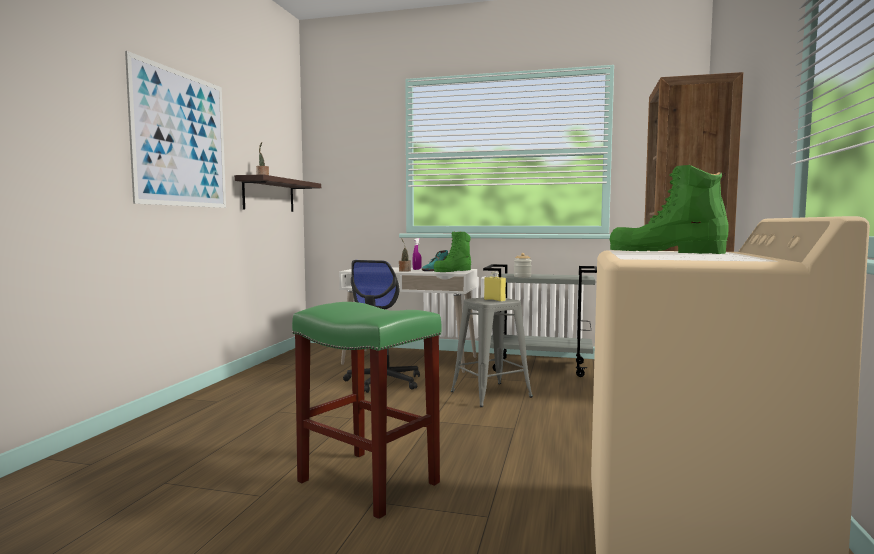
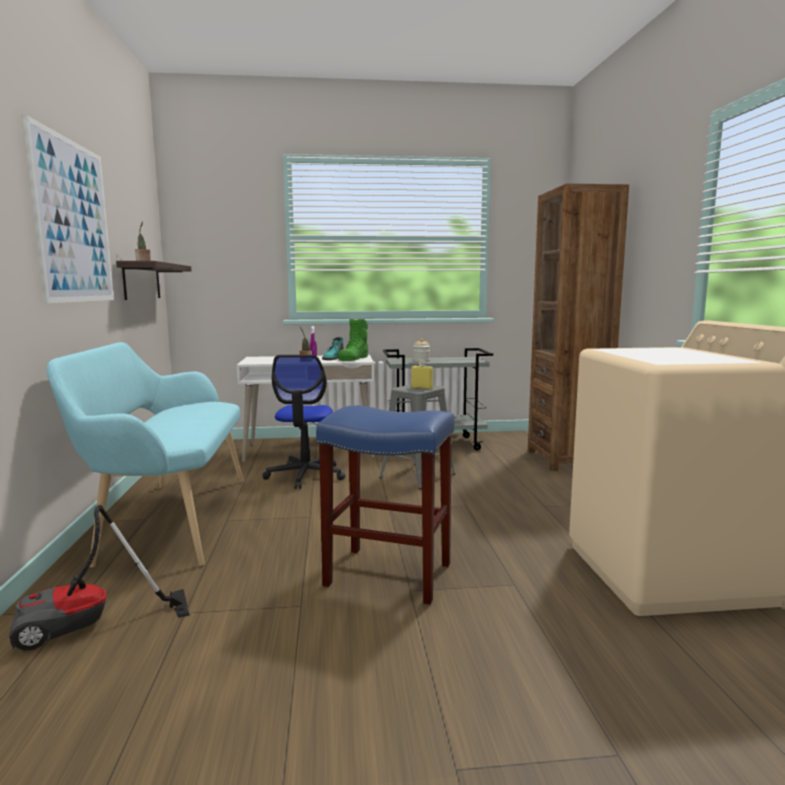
camera: 20 degrees left, 5 degrees up
(86, 480) = (88, 628): none -> vacuum cleaner
(234, 403) = (169, 519): none -> turquoise bench
(370, 482) = (390, 574): green stool -> blue stool
(665, 252) = (644, 351): green boot -> none

